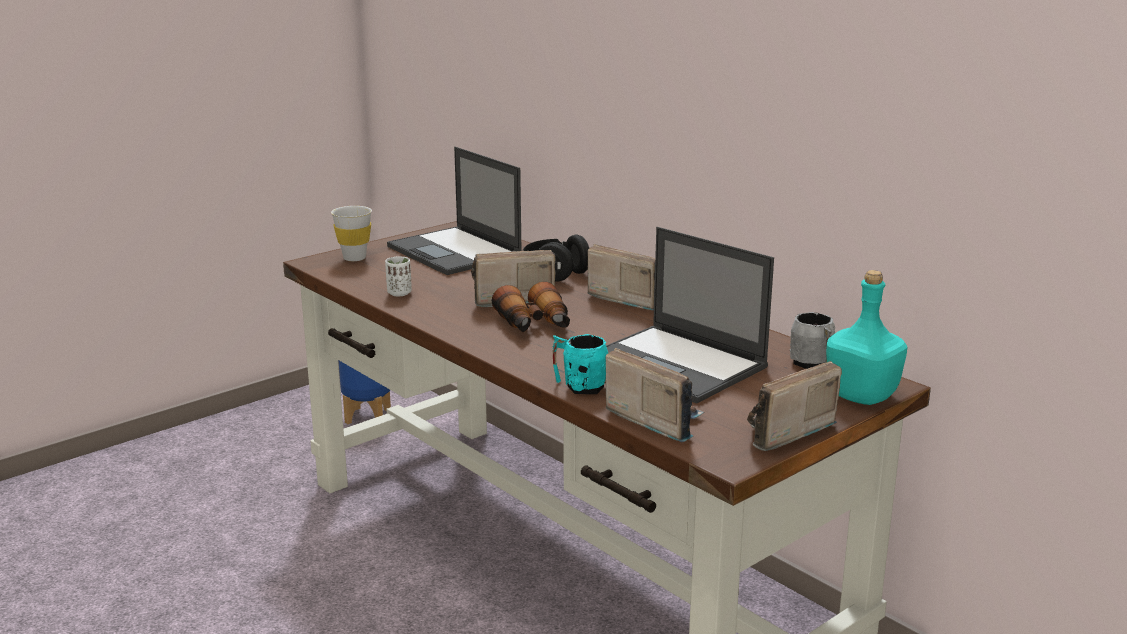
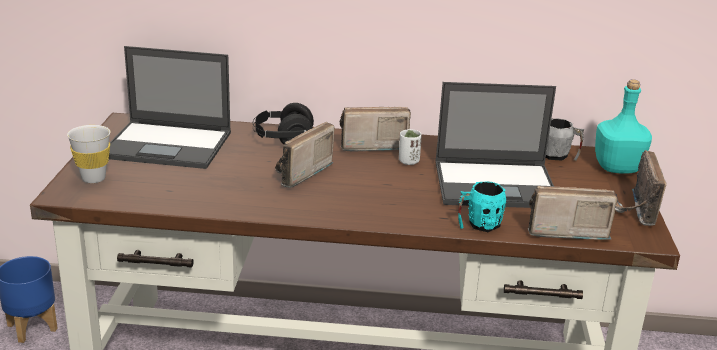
camera: 45 degrees left, 5 degrees up
(399, 293) = (203, 198): white cup -> white cup (408, 161)
(534, 325) = (356, 189): binoculars -> none

